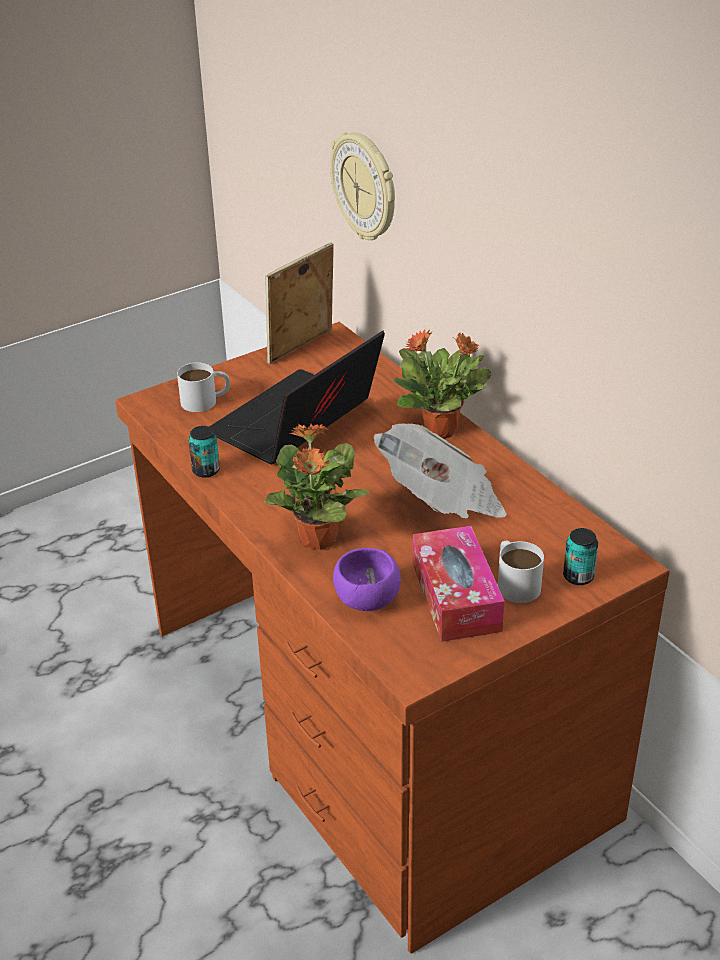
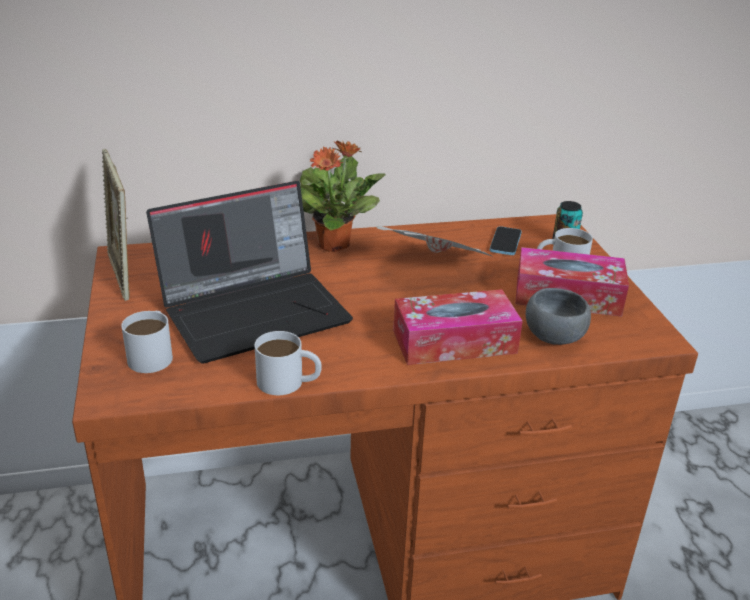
camera: 70 degrees left, 5 degrees down
(206, 470) = (289, 382): can -> white mug
(296, 424) = (256, 310): laptop -> laptop turned 90 degrees counterclockwise
(317, 540) = (454, 342): potted plant -> tissue box
(365, 187) = (114, 74): wall clock -> none
(365, 599) = (553, 337): purple bowl -> grey bowl
(541, 533) = (505, 242): none -> phone

